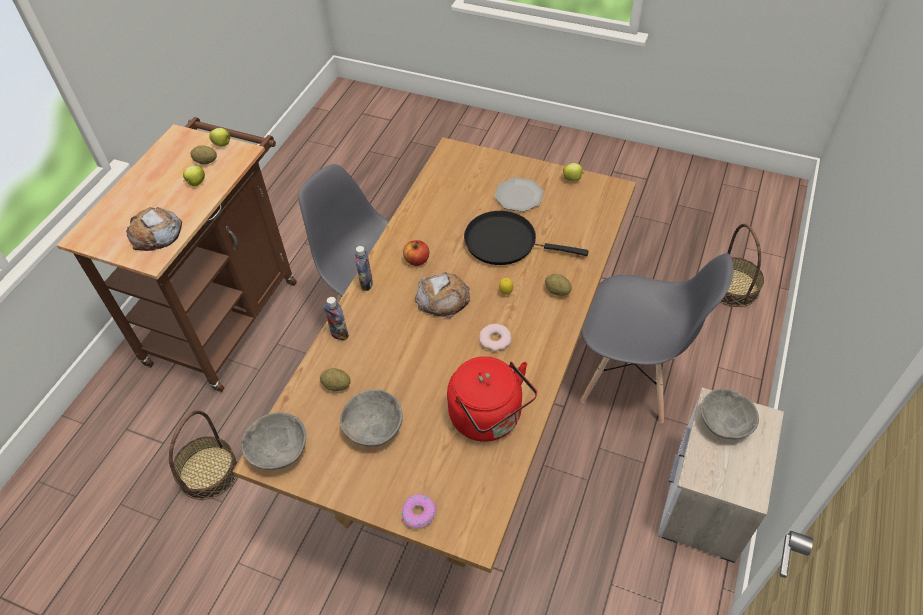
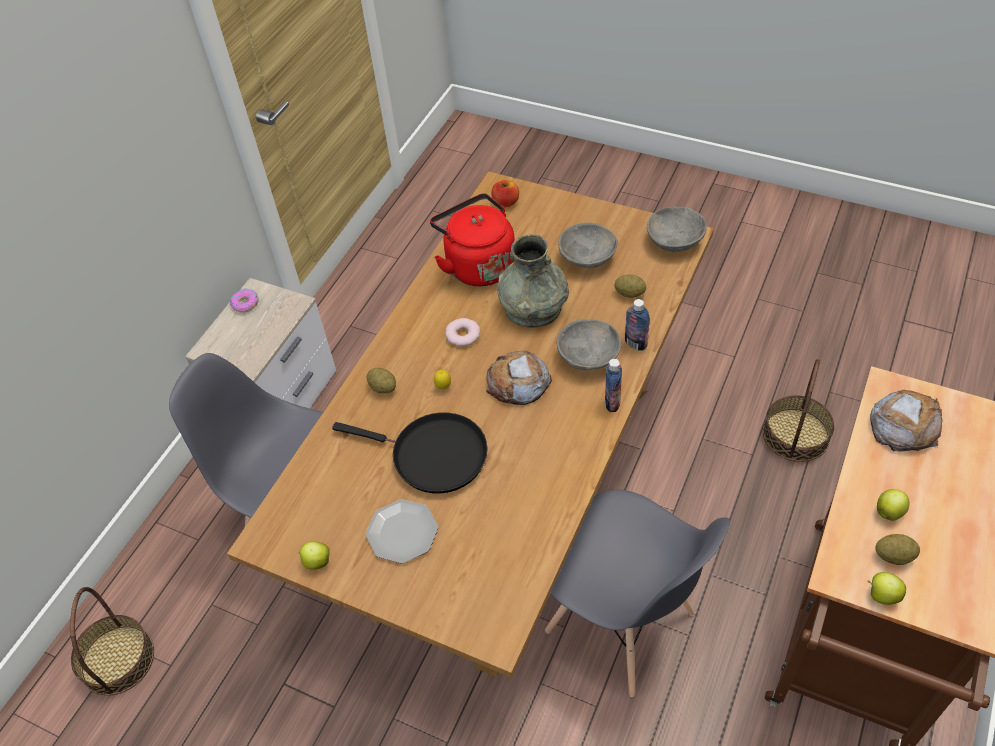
camera: 175 degrees left, 0 degrees up
(417, 260) = (550, 433): apple -> apple (506, 202)
(418, 513) = (543, 200): donut -> donut (245, 304)
(430, 370) = (533, 306): none -> grey vase
(724, 422) = (248, 347): grey bowl -> grey bowl (589, 358)

